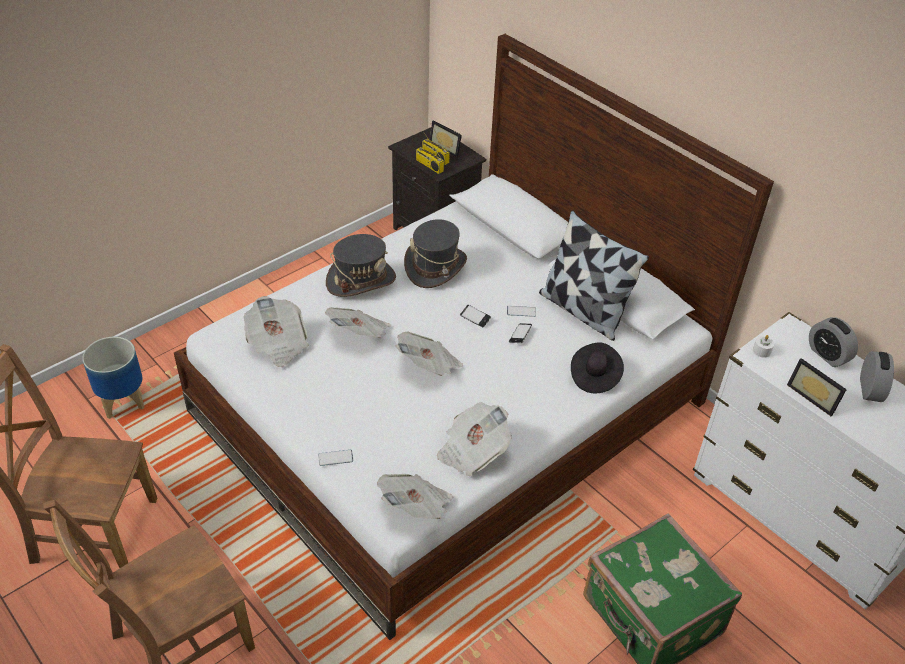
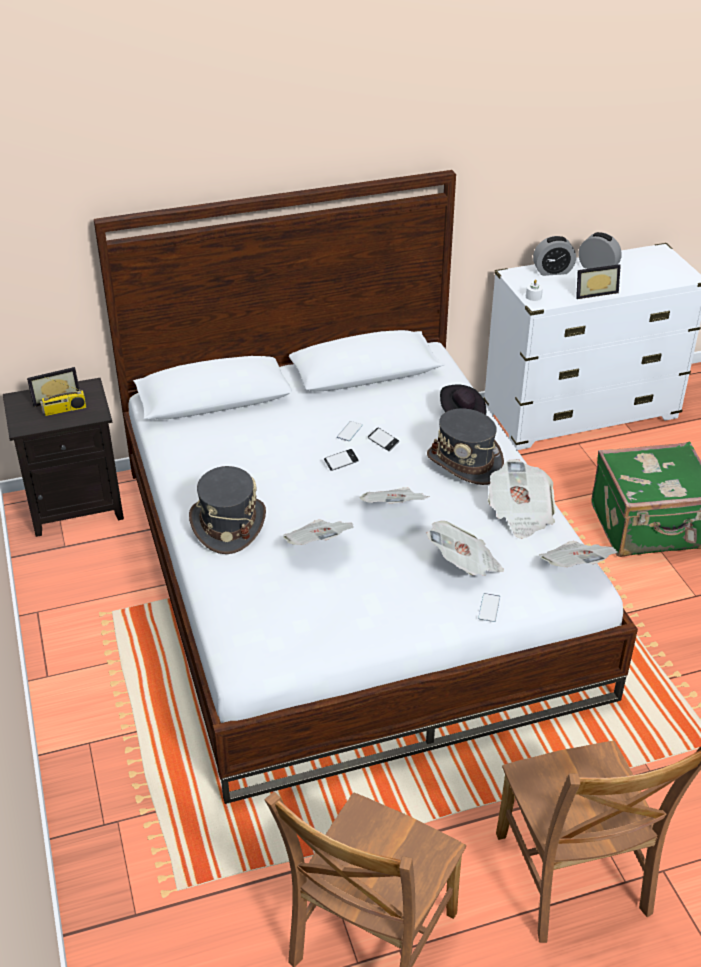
camera: 65 degrees left, 5 degrees down
(123, 402) = (167, 871): planter -> none
(278, 344) = (295, 612): newspaper -> newspaper (464, 565)
(428, 165) = (76, 418): radio -> none
(435, 267) = (244, 466): grey hat -> grey hat (465, 463)
(583, 310) = (372, 395): pillow -> none

